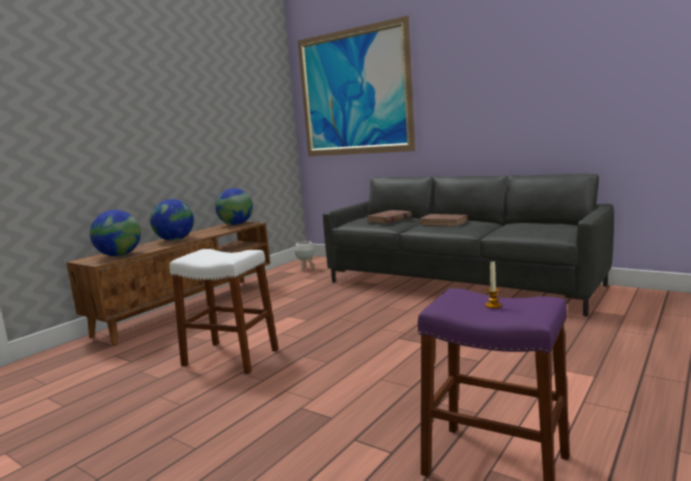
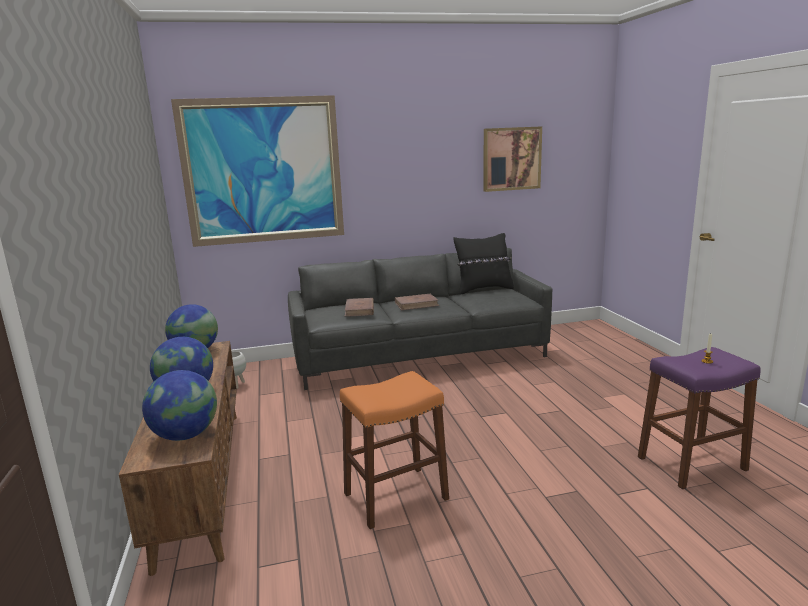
camera: 50 degrees left, 5 degrees up
(230, 357) = (396, 496): white stool -> orange stool
(547, 221) = (483, 289): none -> black pillow
(611, 58) = (511, 159): none -> picture

